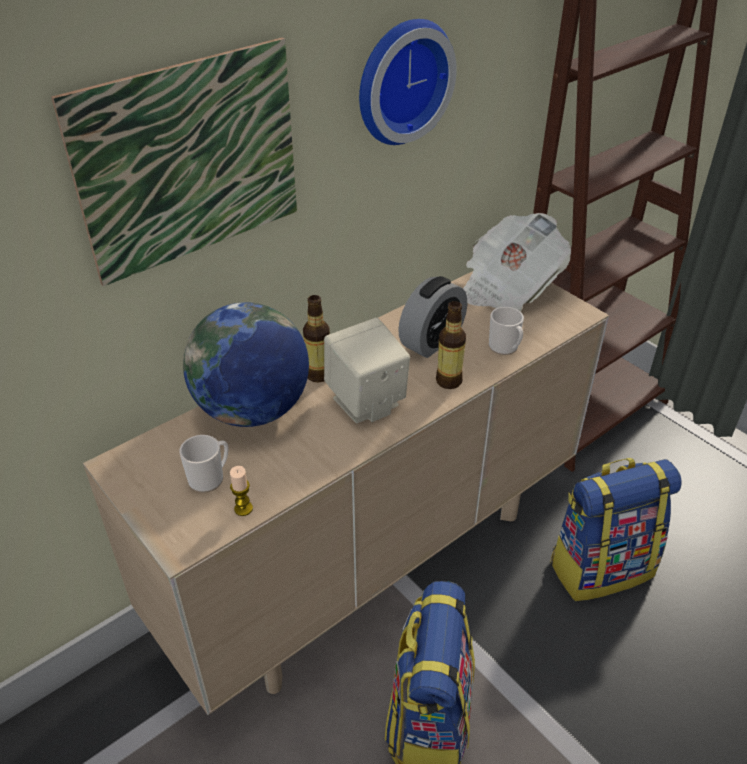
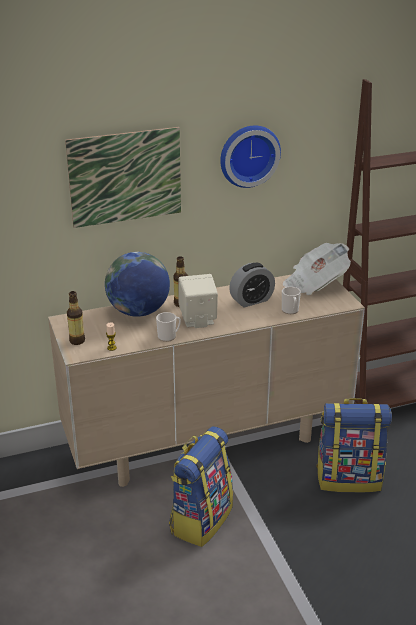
camera: 20 degrees right, 10 degrees down
(210, 478) = (102, 333): mug -> mug (169, 336)
(448, 381) = (248, 319): bottle -> bottle (77, 341)

